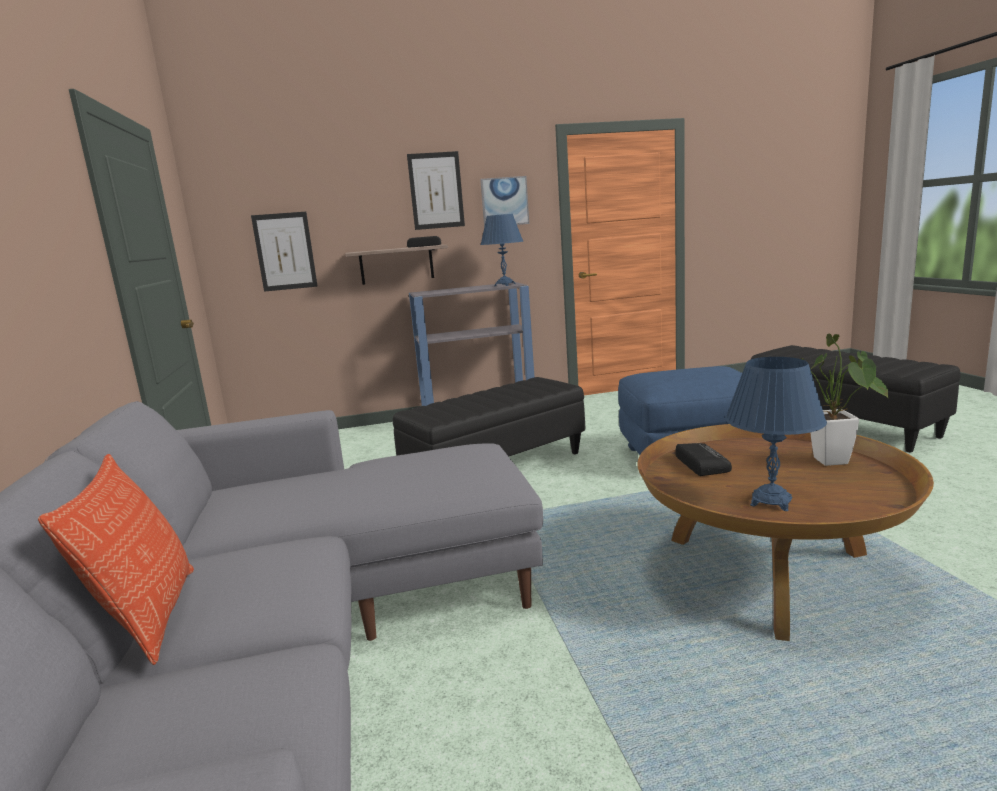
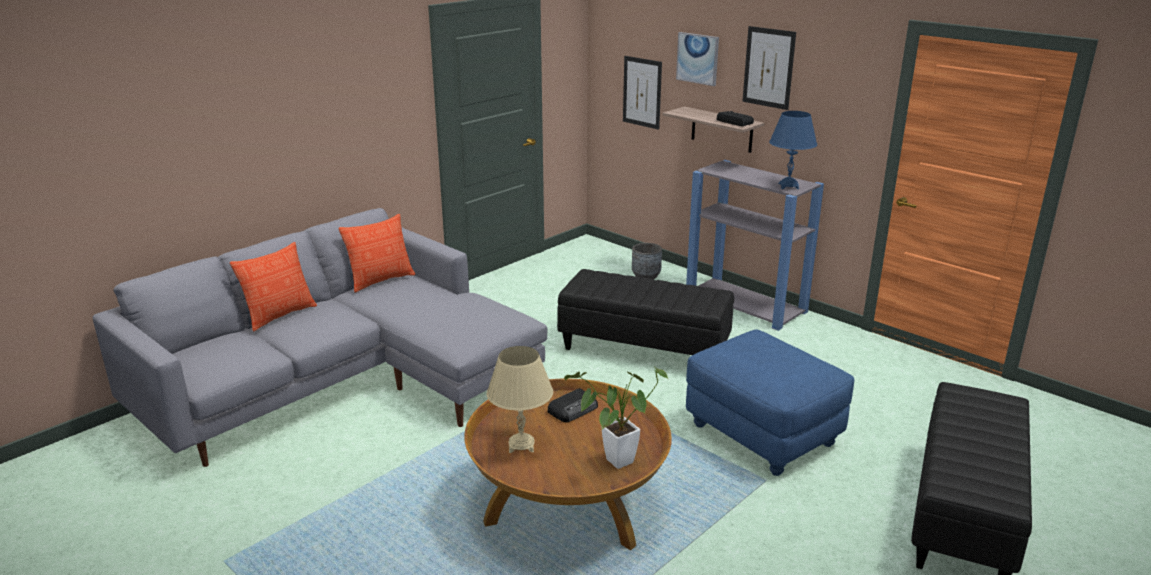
camera: 55 degrees right, 10 degrees up
(217, 504) = (381, 280): none -> orange pillow
(367, 439) = (646, 276): none -> grey planter
(504, 201) = (833, 95): picture -> picture (697, 58)
(771, 501) = (521, 445): blue table lamp -> beige table lamp

